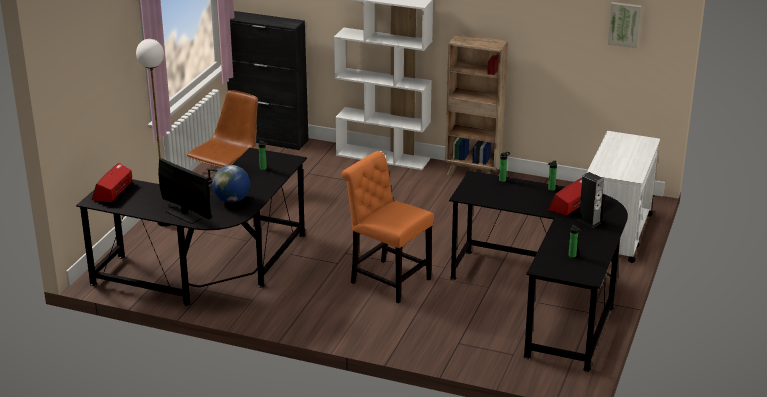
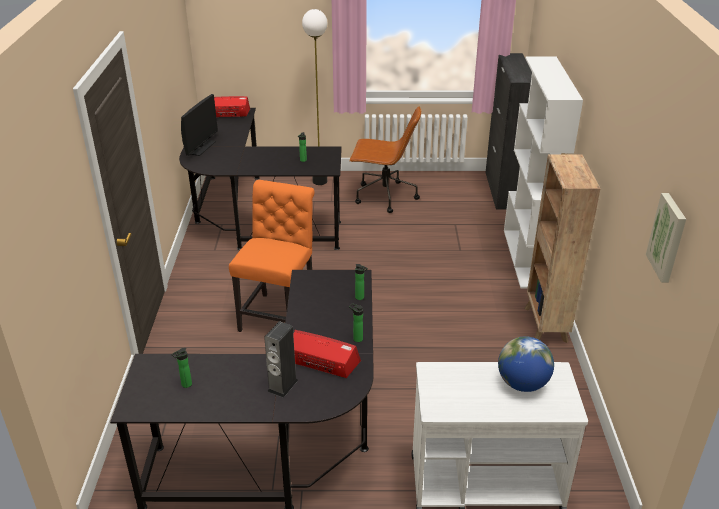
camera: 70 degrees right, 5 degrees up
(232, 200) = (235, 160): globe -> globe (522, 384)

